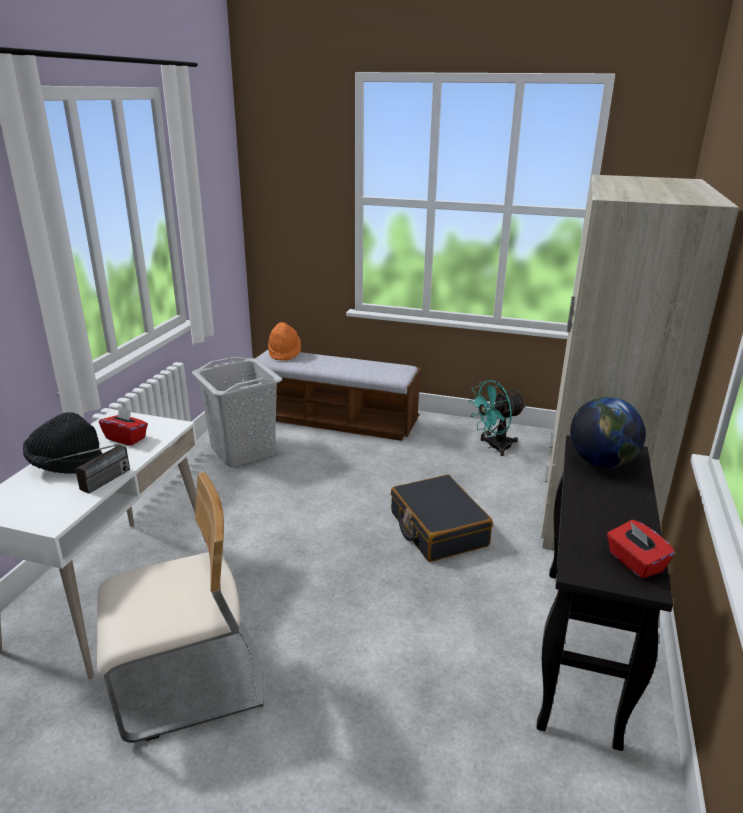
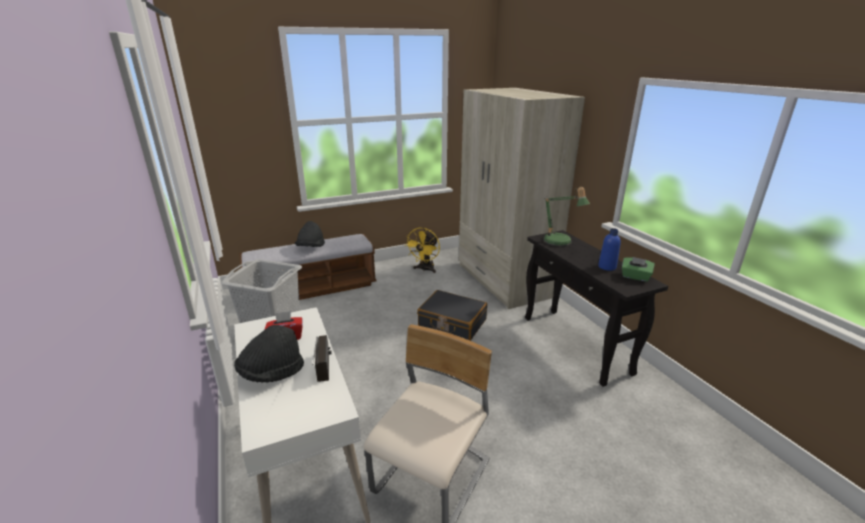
camera: 40 degrees left, 0 degrees up
(284, 353) = (262, 251): orange hat -> none
(334, 365) = (311, 248): none -> black hat
(494, 447) = (425, 269): turquoise fan -> yellow fan
(602, 462) = (560, 243): globe -> table lamp
(613, 527) = (607, 267): none -> blue bottle
(634, 562) = (635, 277): red tissue box -> green tissue box

